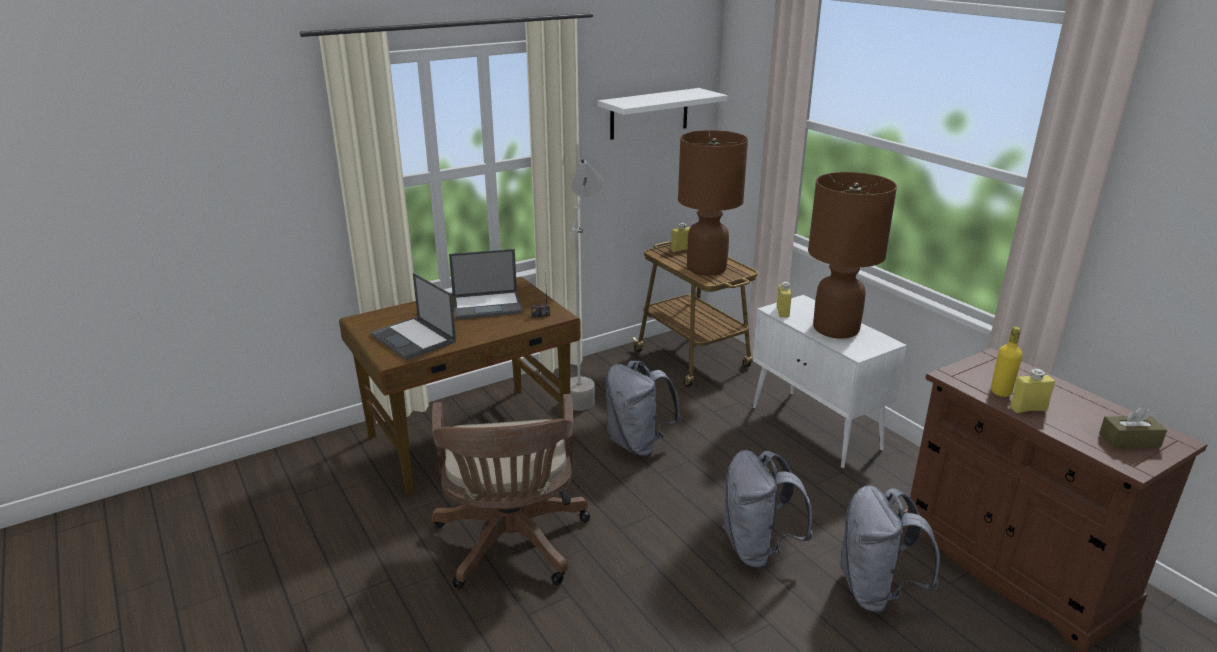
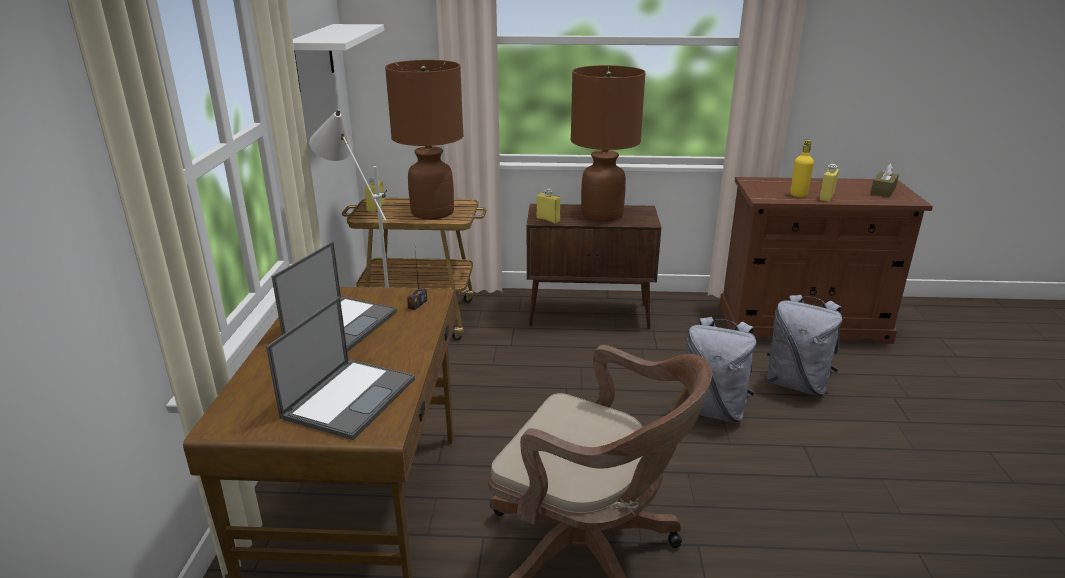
camera: 55 degrees left, 0 degrees up
(414, 339) = (350, 397): laptop -> laptop turned 60 degrees counterclockwise
(638, 444) = (511, 403): grey backpack -> none
(816, 429) = (590, 315): white cabinet -> brown cabinet

